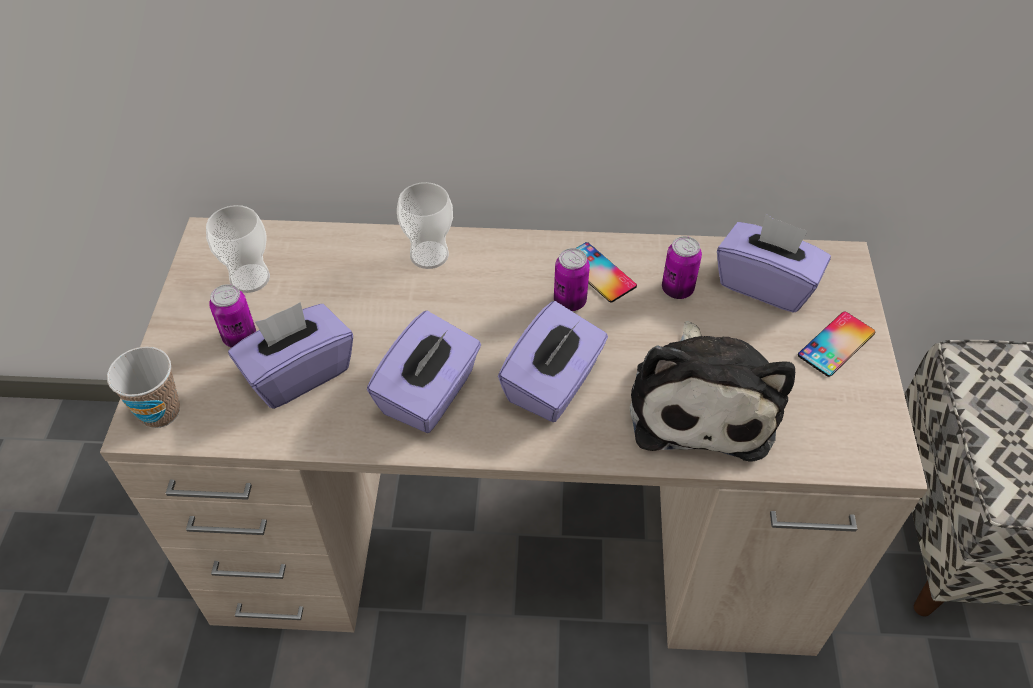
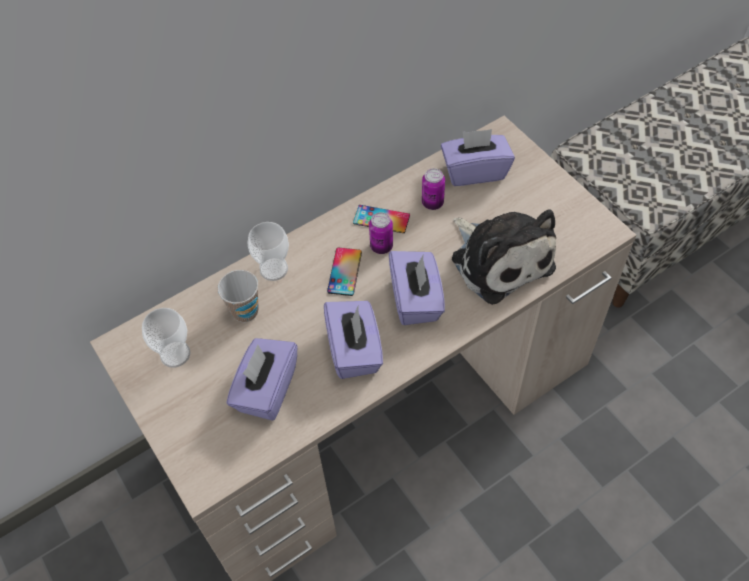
camera: 35 degrees left, 5 degrees up
(160, 412) = (205, 470): cup -> cup (245, 311)
(240, 338) = (208, 394): can -> none
(836, 344) = (536, 184): phone -> phone (344, 271)

